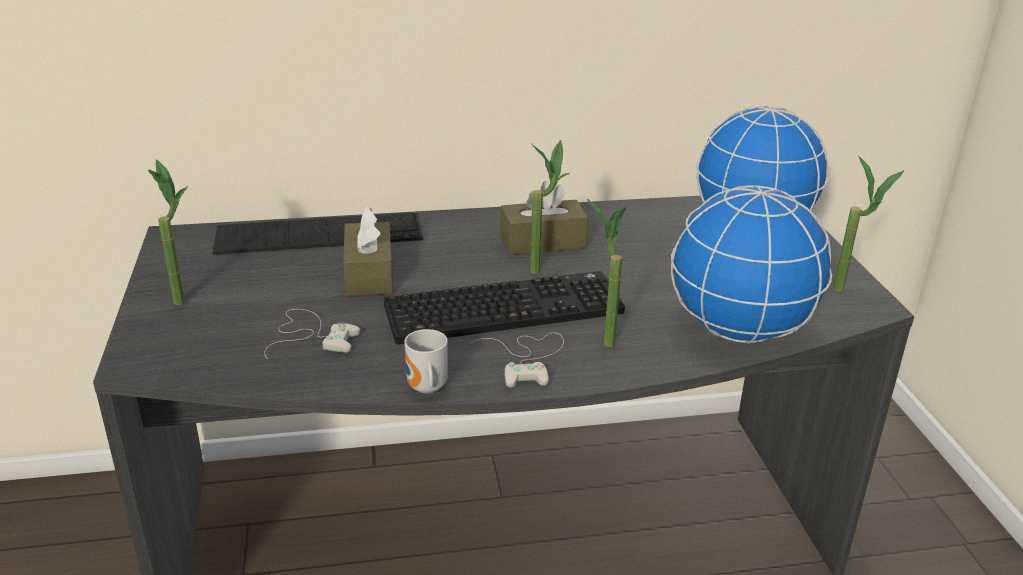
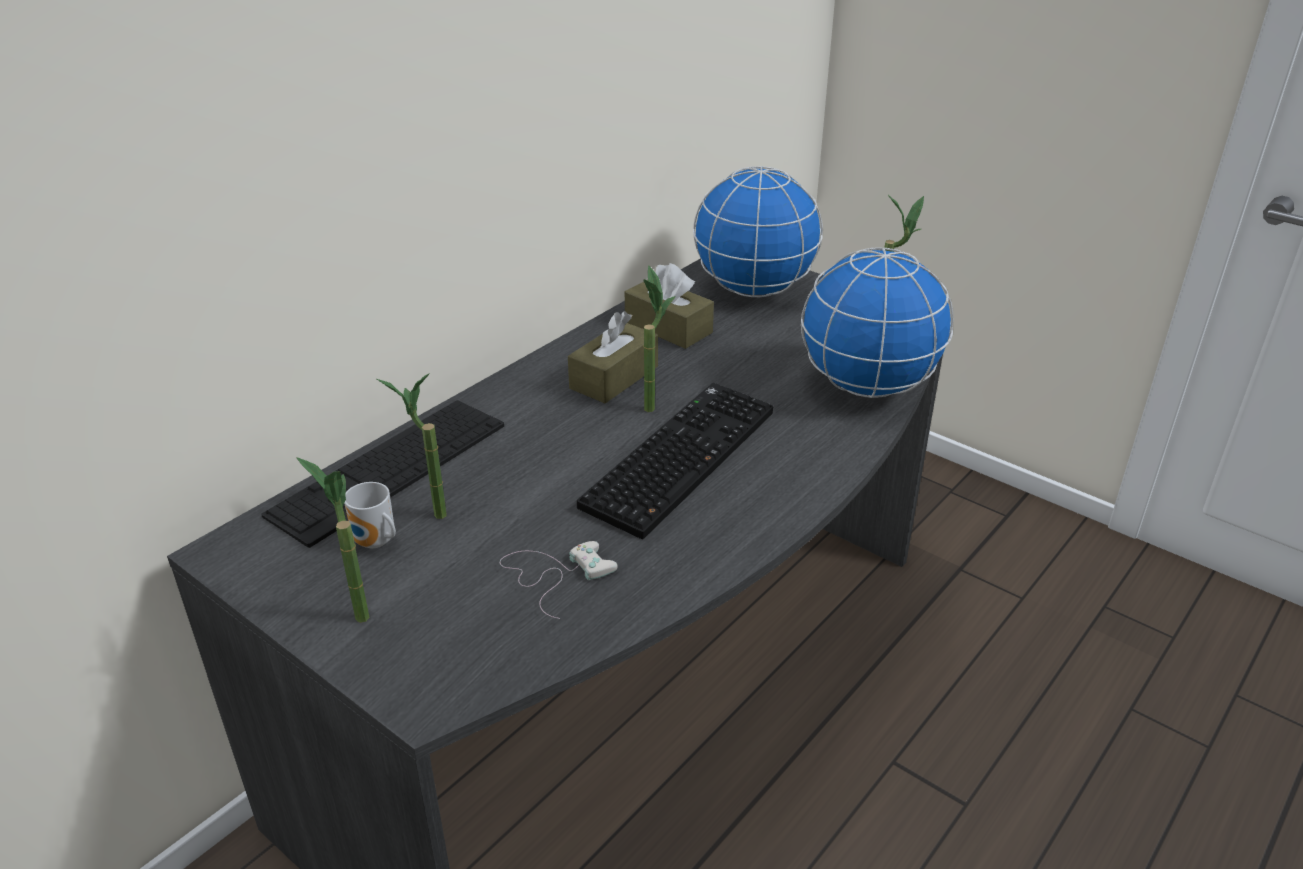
camera: 40 degrees left, 5 degrees up
(369, 274) = (509, 485): brown tissue box -> brown tissue box (668, 327)
(425, 389) = (729, 564): mug -> mug (375, 543)
(527, 359) = (763, 492): white game controller -> none
(601, 338) = (788, 444): potted plant -> potted plant (428, 513)

